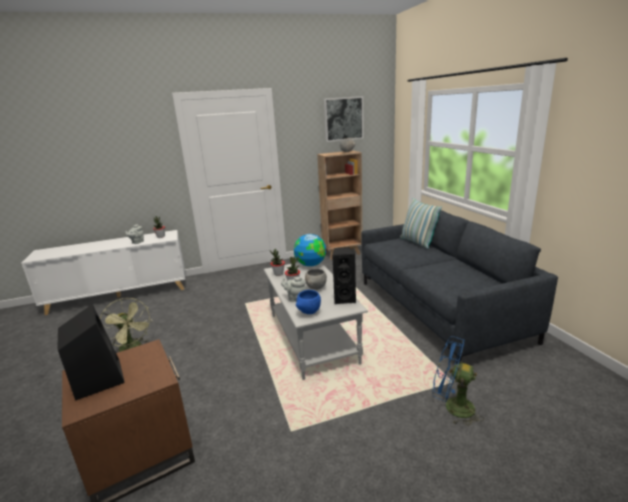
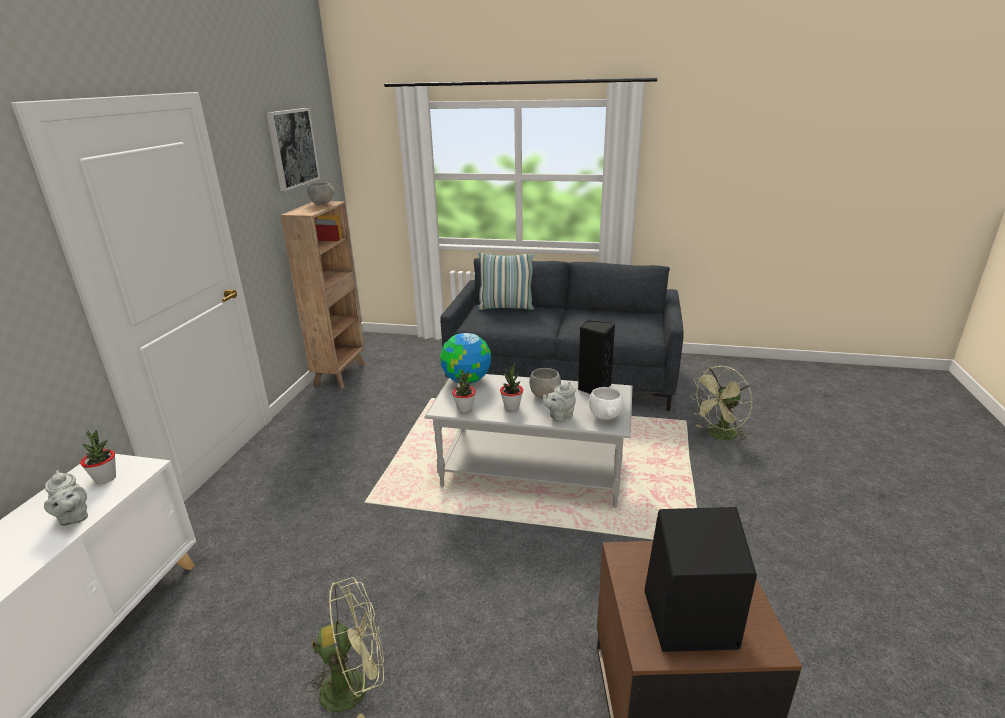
camera: 60 degrees left, 5 degrees up
(309, 312) = (605, 418): blue bowl -> white bowl
(452, 407) = (719, 436): blue fan -> green fan

